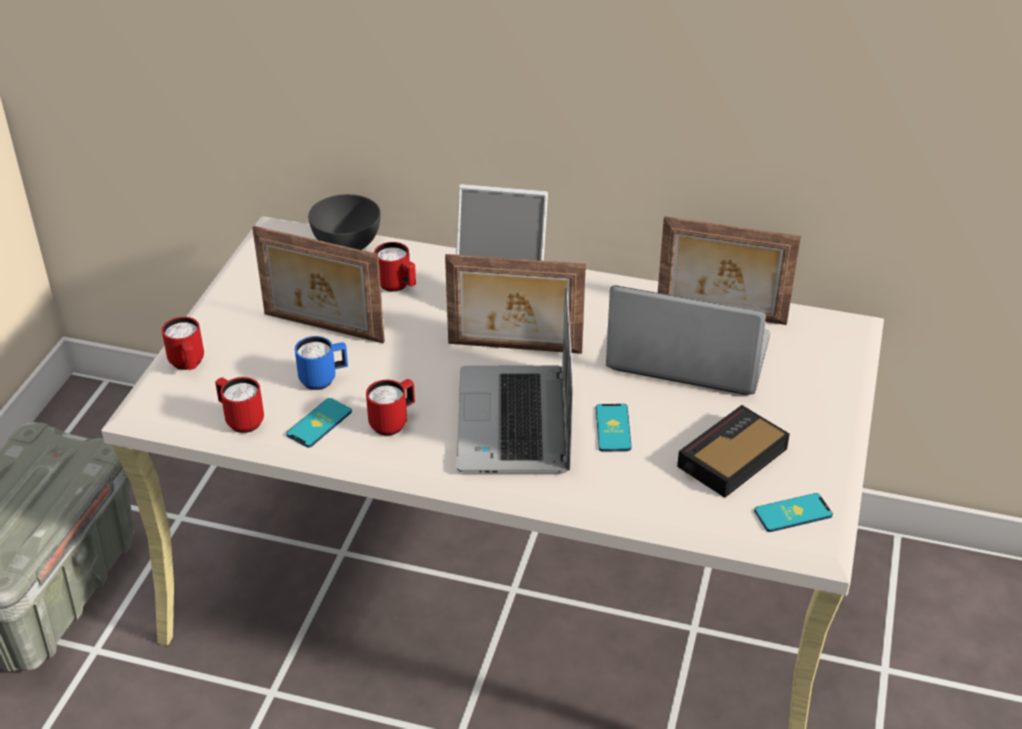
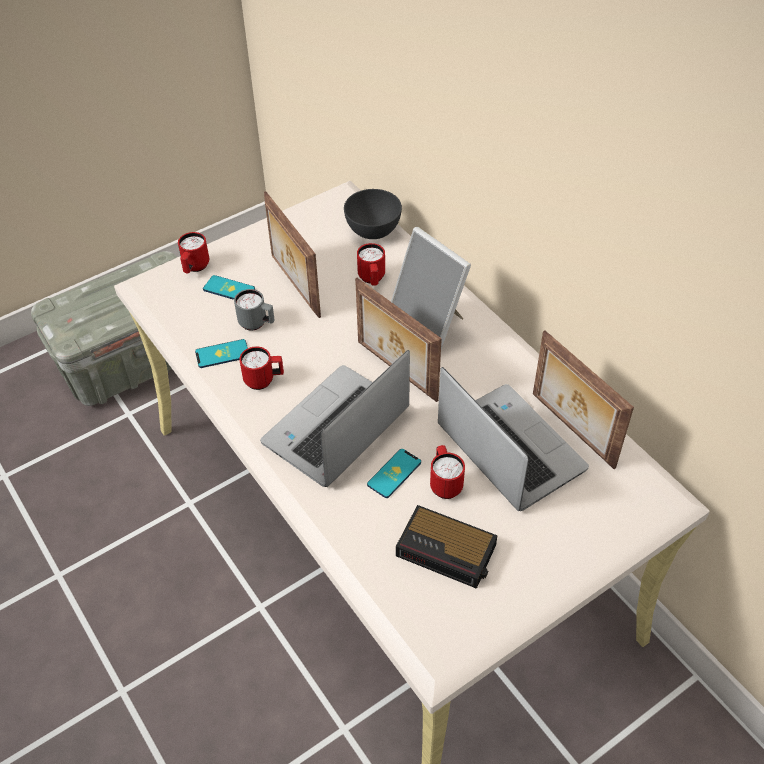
camera: 40 degrees right, 10 degrees up
(241, 420) = (183, 324): red mug -> red mug (444, 483)
(324, 379) = (257, 324): blue mug -> grey mug
(730, 459) = (448, 551): alarm clock -> alarm clock turned 150 degrees counterclockwise
(793, 513) = (444, 624): phone -> phone (229, 289)

